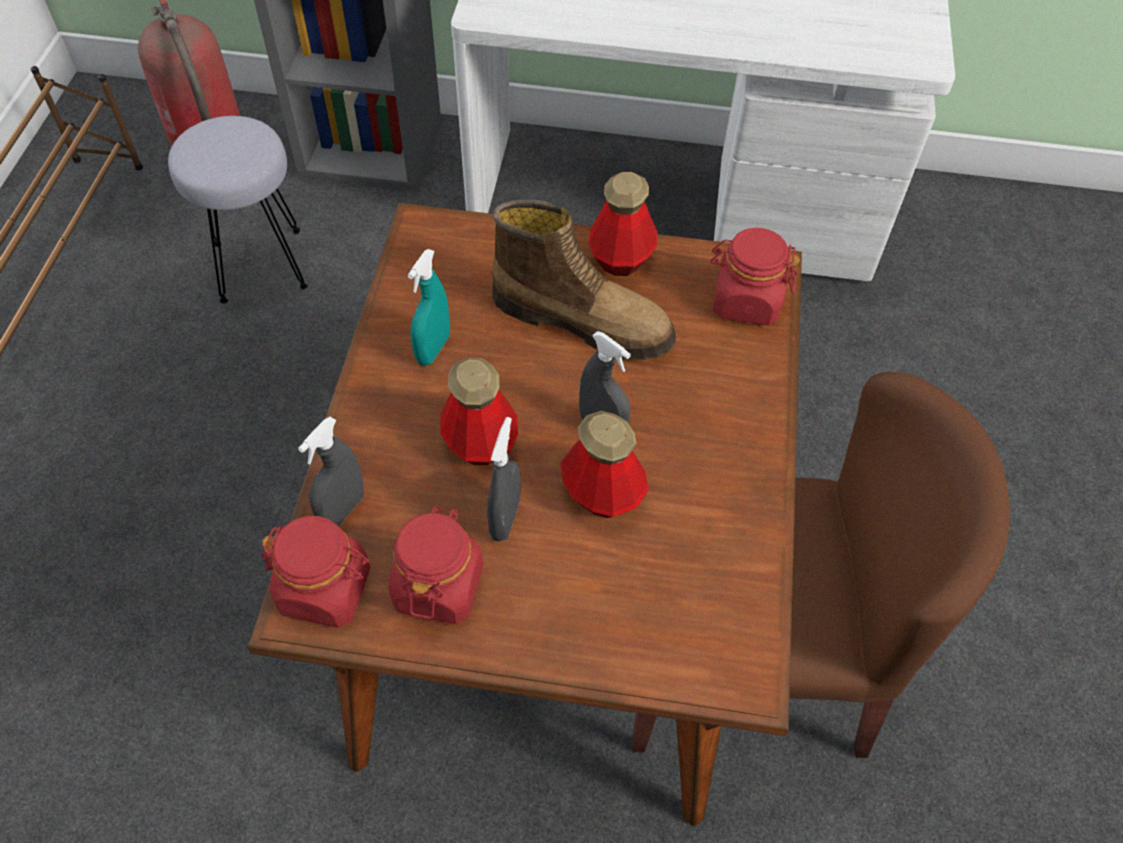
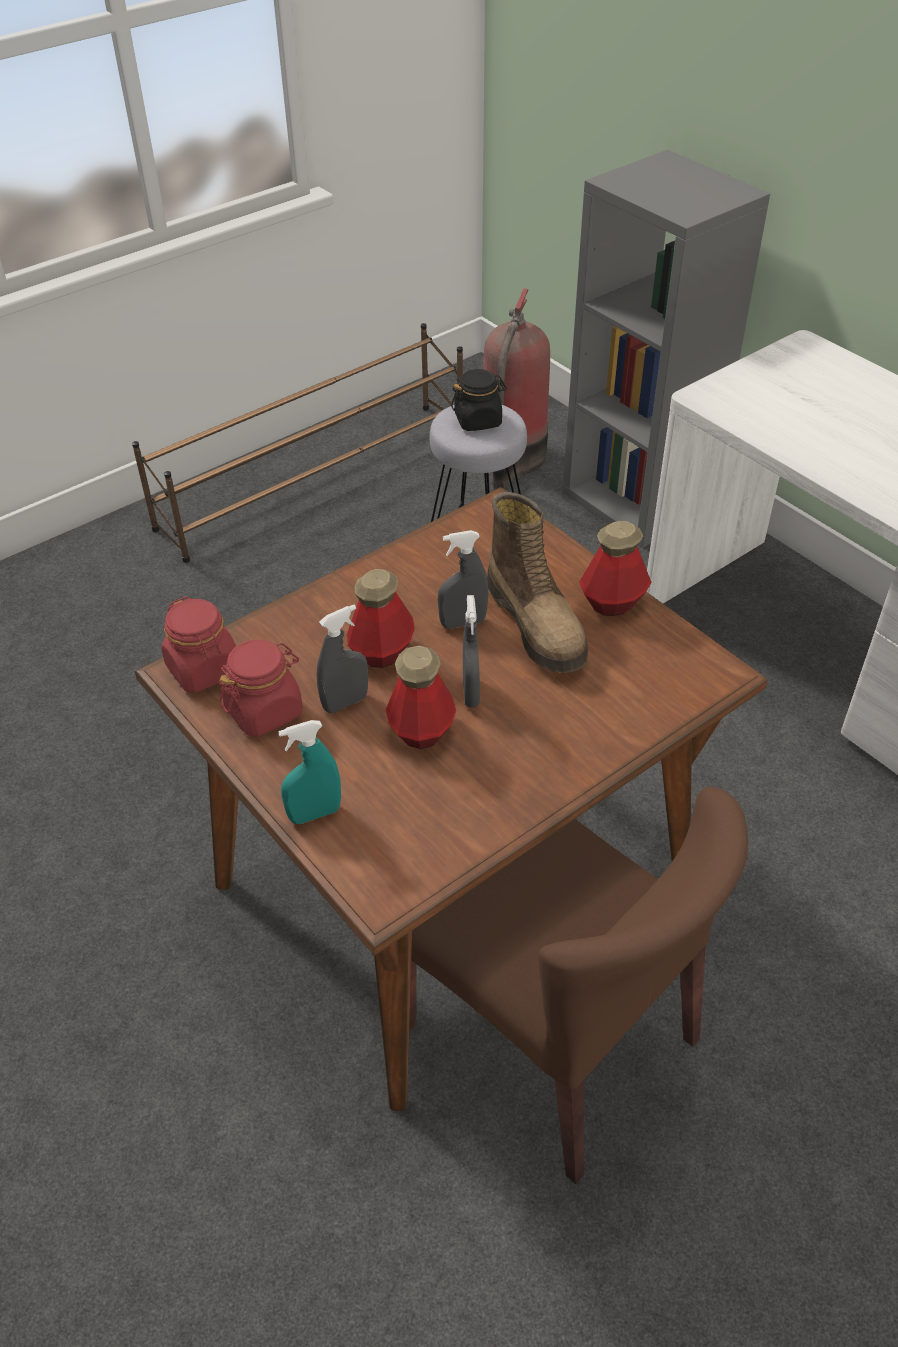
camera: 45 degrees right, 10 degrees down
(221, 145) = (478, 420): none -> black jar
(342, 510) = (260, 636): grey spray bottle -> grey spray bottle (463, 623)
(433, 349) = (418, 582): turquoise spray bottle -> turquoise spray bottle (314, 814)
(745, 301) = (674, 682): red jar -> none

